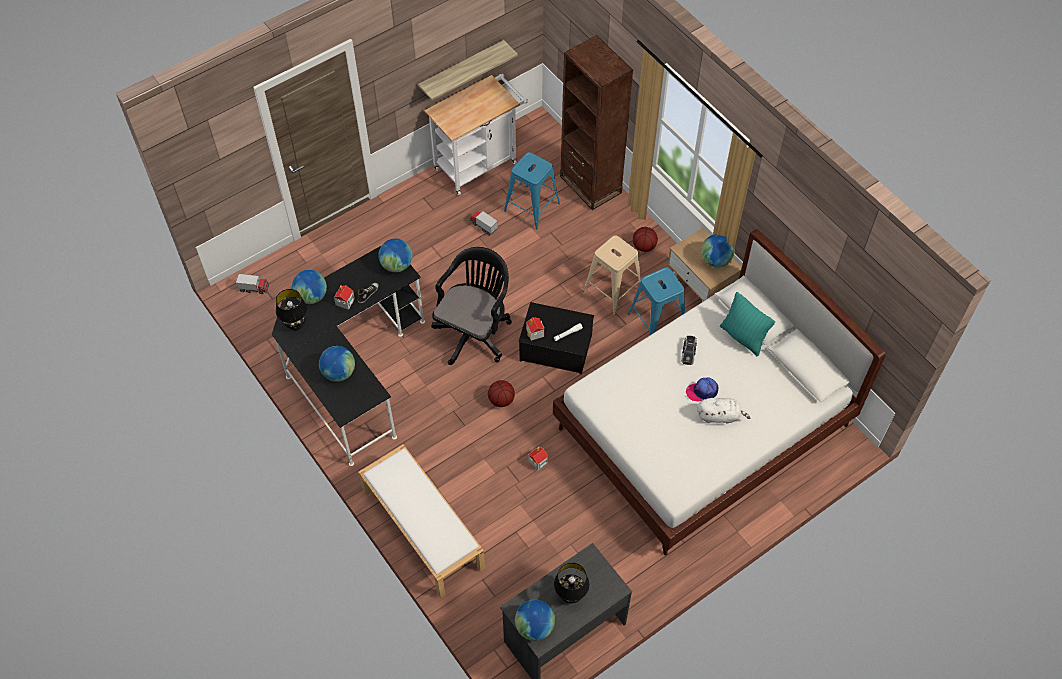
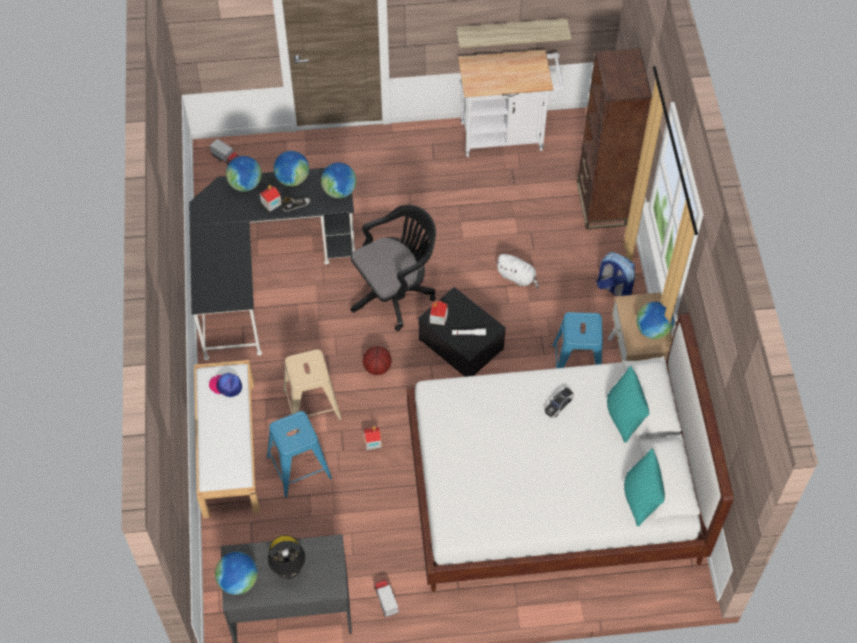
camera: 30 degrees right, 0 degrees up
(296, 325) = (215, 203): black table lamp -> none
(339, 372) = (223, 264): globe -> globe (292, 179)
(484, 226) = (470, 197): toy truck -> toy truck (386, 601)
(532, 207) = (529, 200): blue stool -> blue stool (299, 467)
(612, 290) = (553, 315): beige stool -> beige stool (311, 405)
(644, 246) = (613, 288): basketball -> backpack
(702, 391) = (545, 448): cap -> cap (226, 386)
(719, 416) = (546, 480): white plush toy -> white plush toy (517, 277)
(798, 394) = (640, 499): none -> turquoise pillow

